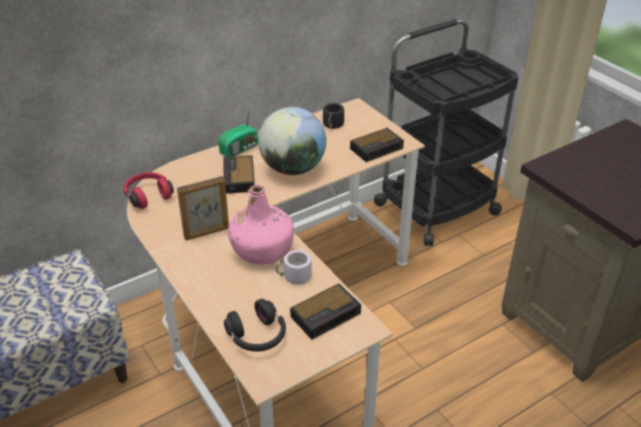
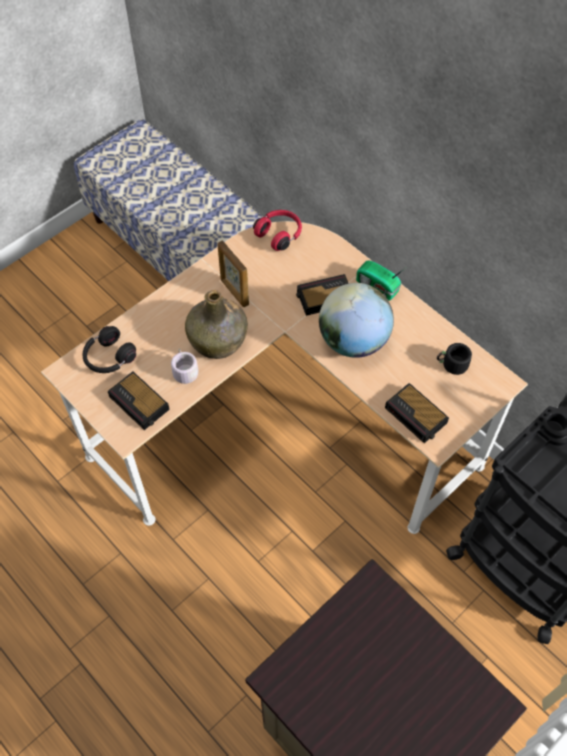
camera: 80 degrees right, 20 degrees up
(262, 249) = (218, 339): pink bottle -> green bottle

